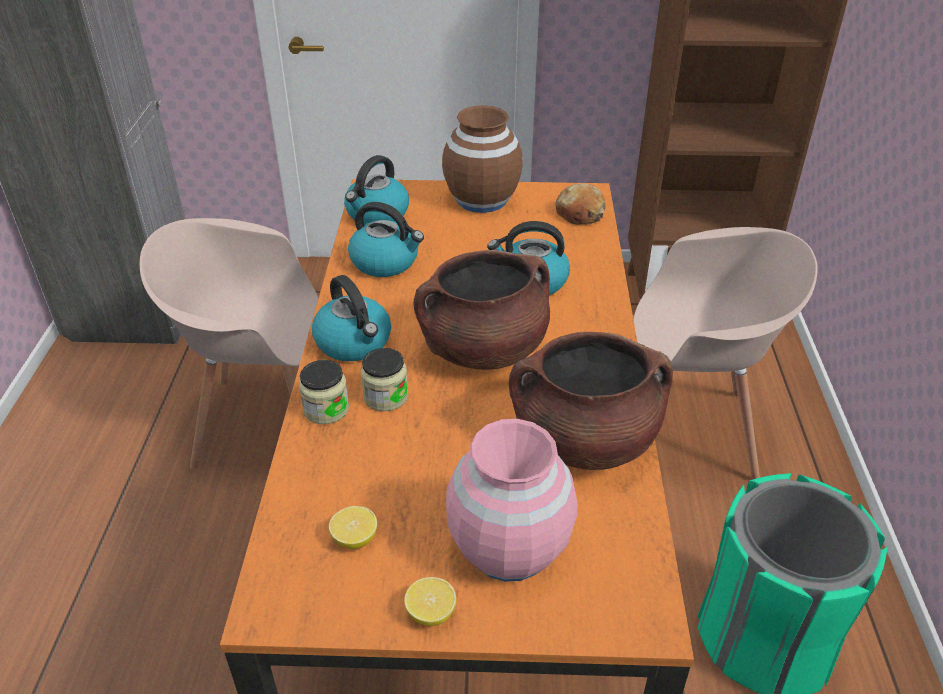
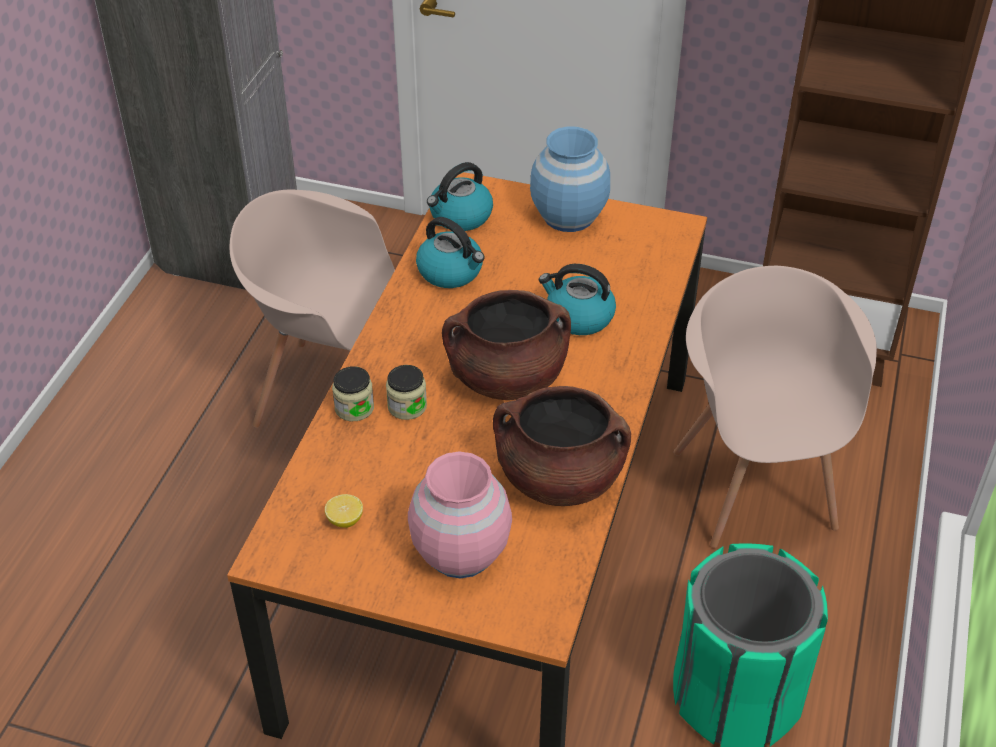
camera: 15 degrees right, 5 degrees up
(354, 342) = (396, 350): kettle -> none
(431, 613) = (383, 586): lemon -> none
(481, 199) = (568, 216): brown vase -> blue vase
(580, 213) = (660, 249): bread -> none
(689, 432) = (754, 488): beige chair -> beige chair turned 120 degrees counterclockwise

